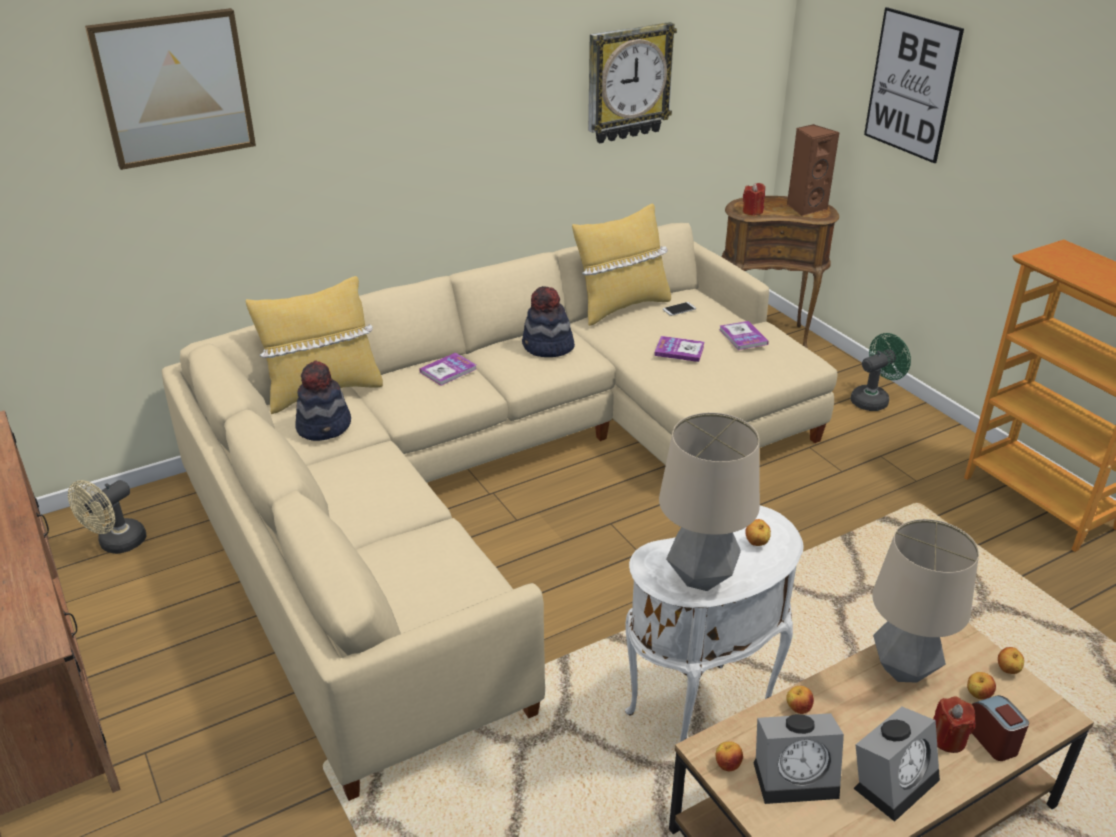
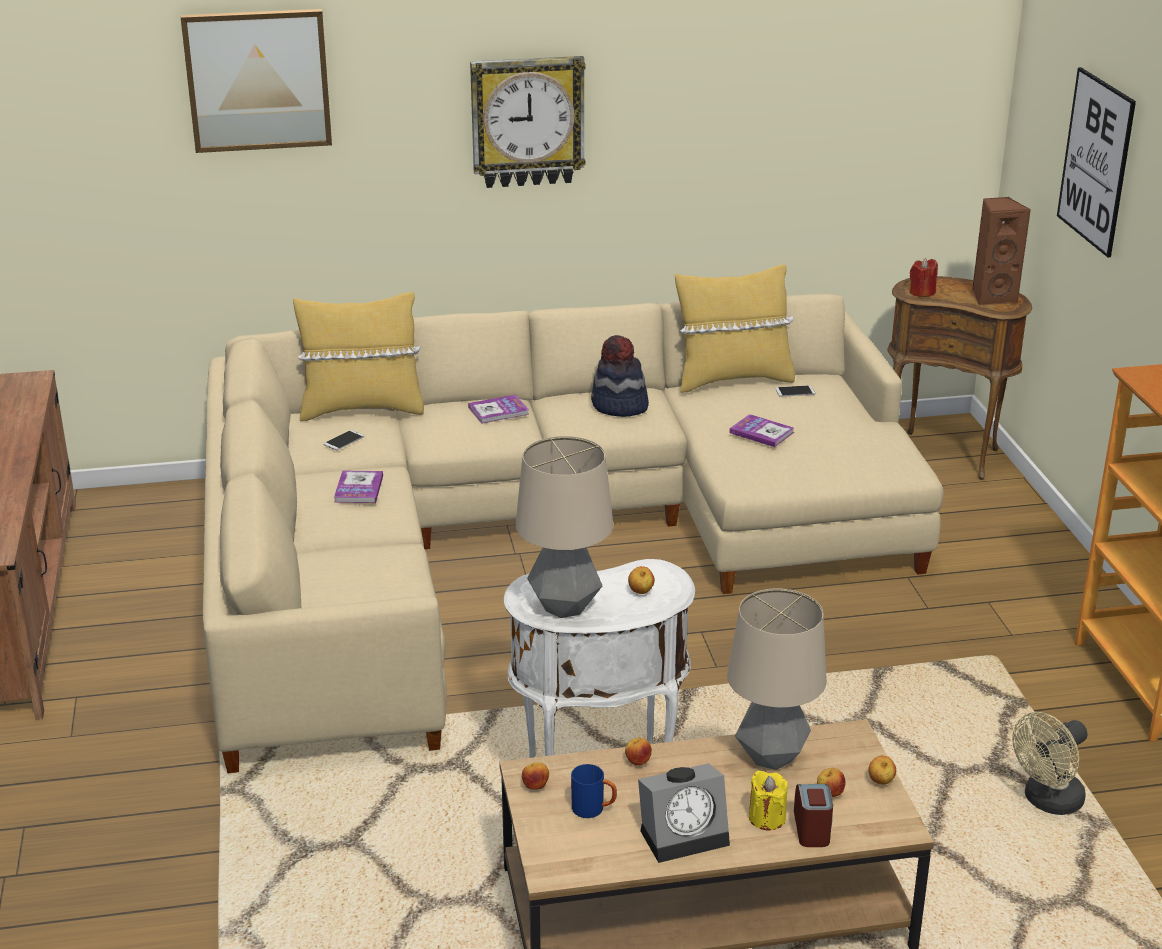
camera: 20 degrees right, 5 degrees down
(116, 544) = (132, 527): beige fan -> beige fan (1047, 802)
(325, 426) = (344, 441): hat -> phone
(628, 83) = (776, 123): wall clock -> wall clock (527, 121)
(743, 337) = (847, 431): book -> book (359, 489)
(797, 776) = (594, 810): alarm clock -> blue mug
(873, 399) = (1027, 543): green fan -> none
(947, 738) = (767, 818): red candle -> yellow candle

